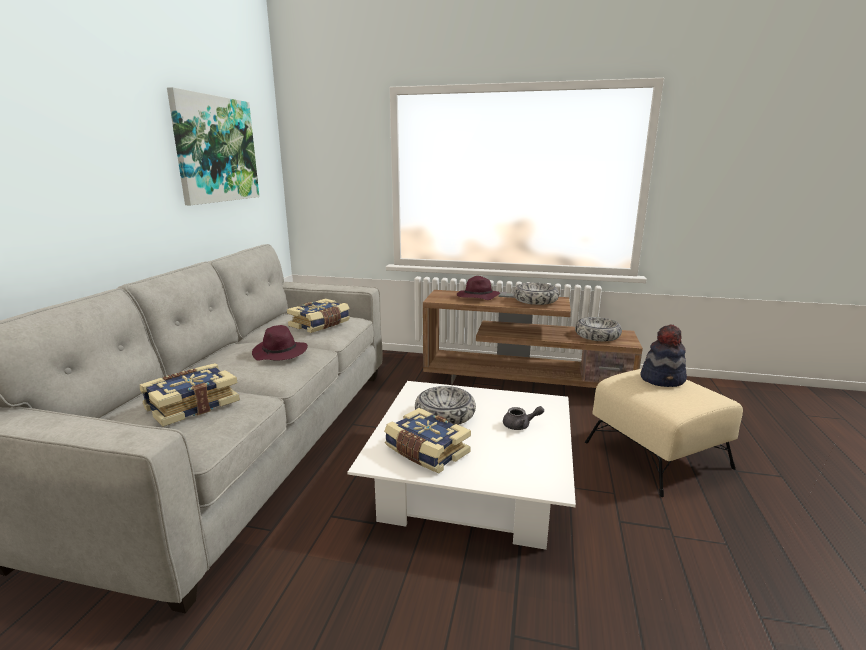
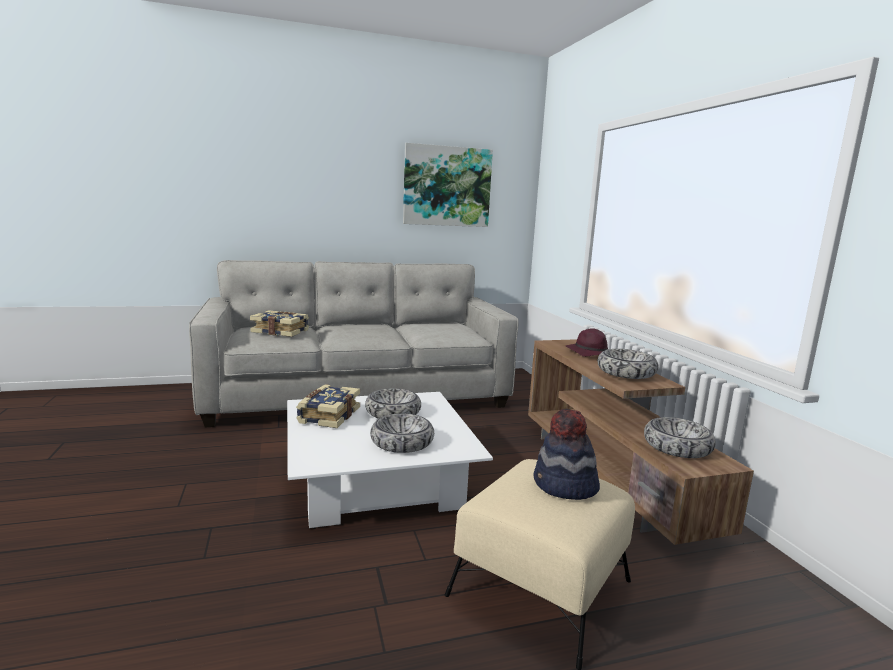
camera: 60 degrees right, 5 degrees down
(280, 353) = (372, 332): purple hat -> none
(320, 324) = (440, 330): book -> none
(520, 425) = (402, 442): grey teapot -> bowl

